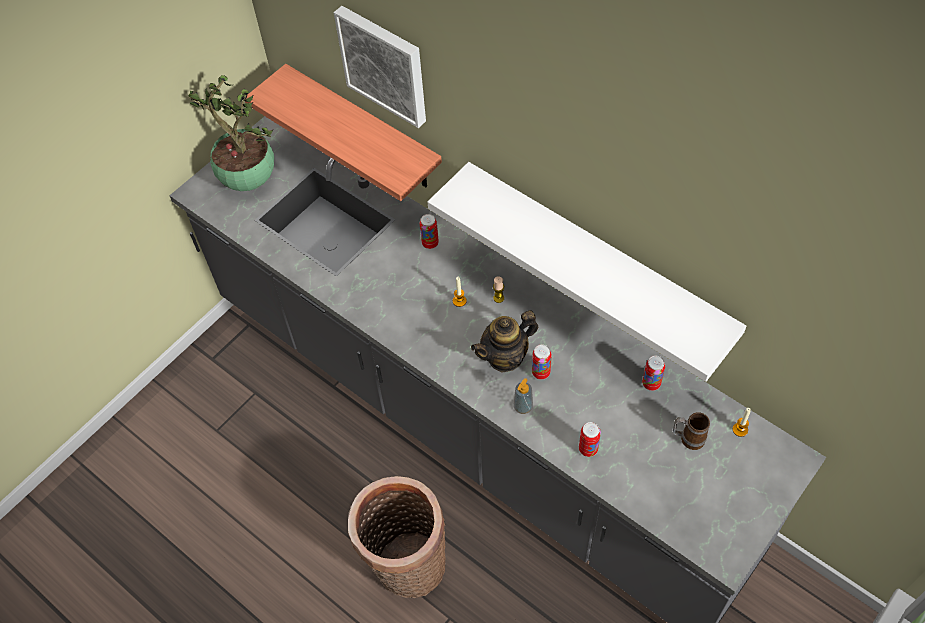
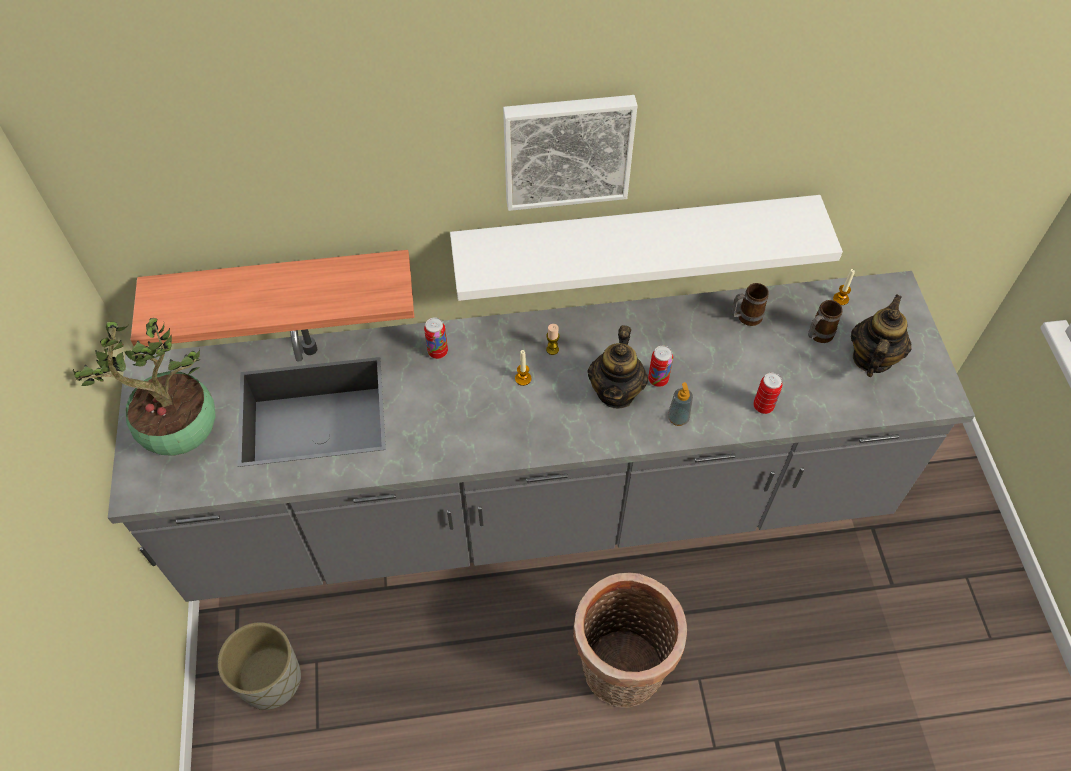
camera: 50 degrees left, 0 degrees up
(222, 381) = (270, 680): none -> grey planter
(384, 64) = (309, 181): picture -> picture (567, 149)
(651, 383) = (745, 318): can -> mug
(708, 487) = (871, 358): none -> teapot

